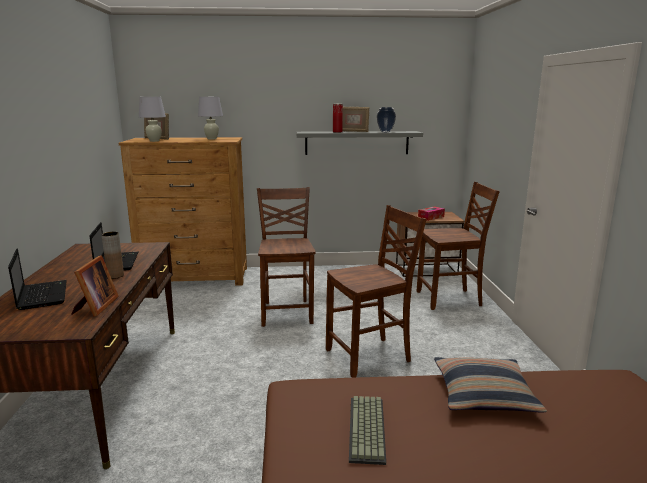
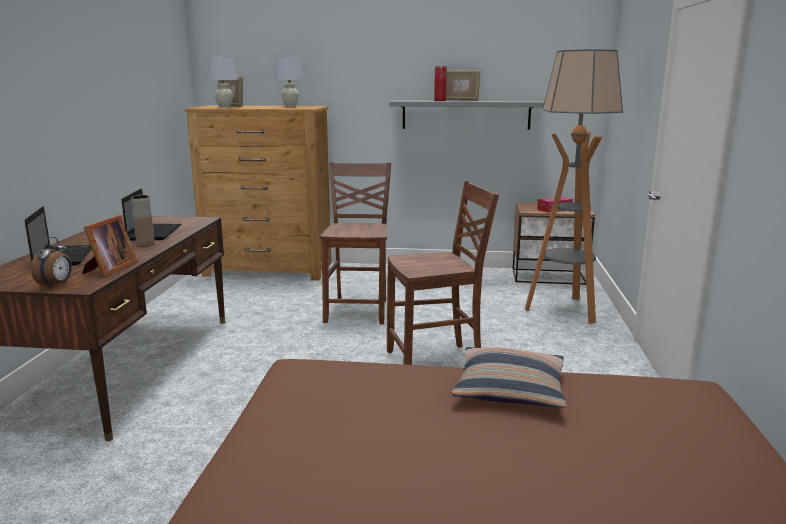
camera: 10 degrees right, 0 degrees up
(52, 330) = (56, 285): none -> alarm clock
(368, 430) = (356, 409): keyboard -> none
(385, 132) = (499, 101): vase -> none
(450, 299) = (564, 310): brown chair -> floor lamp

